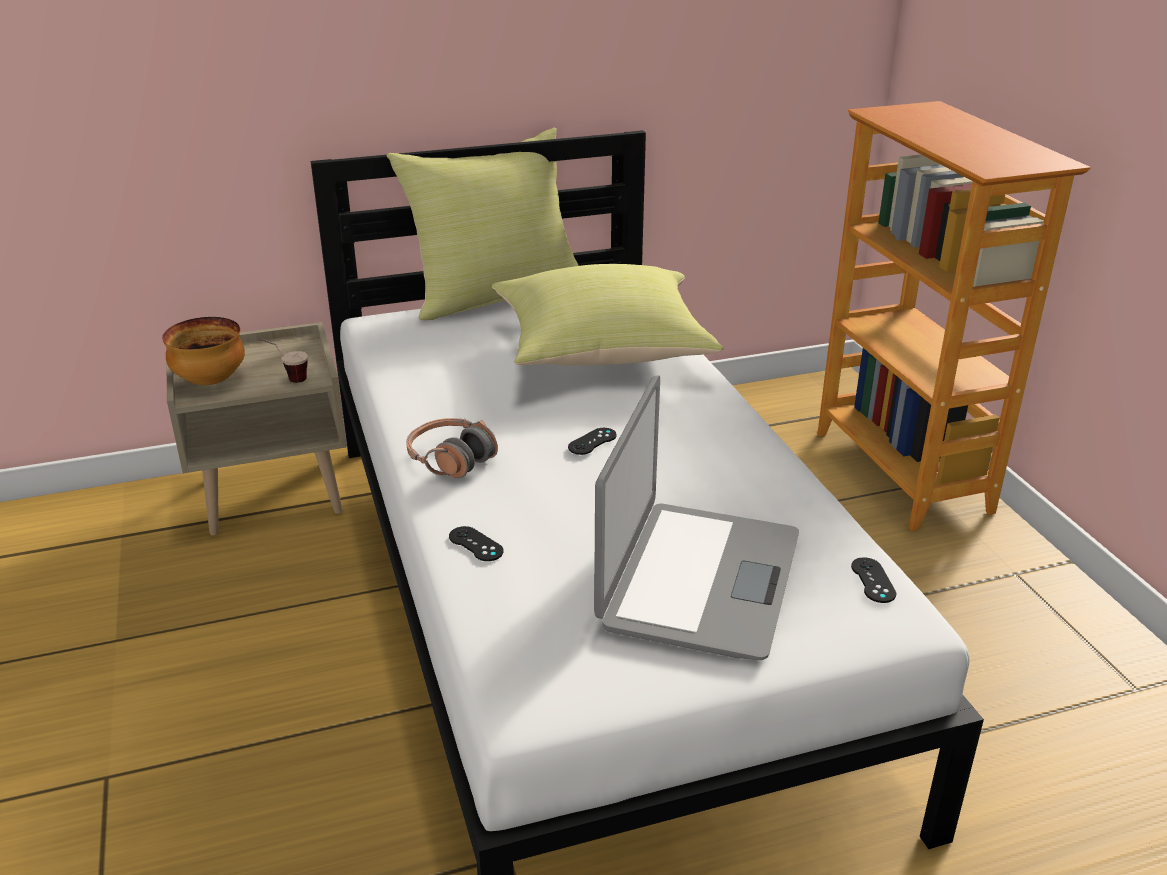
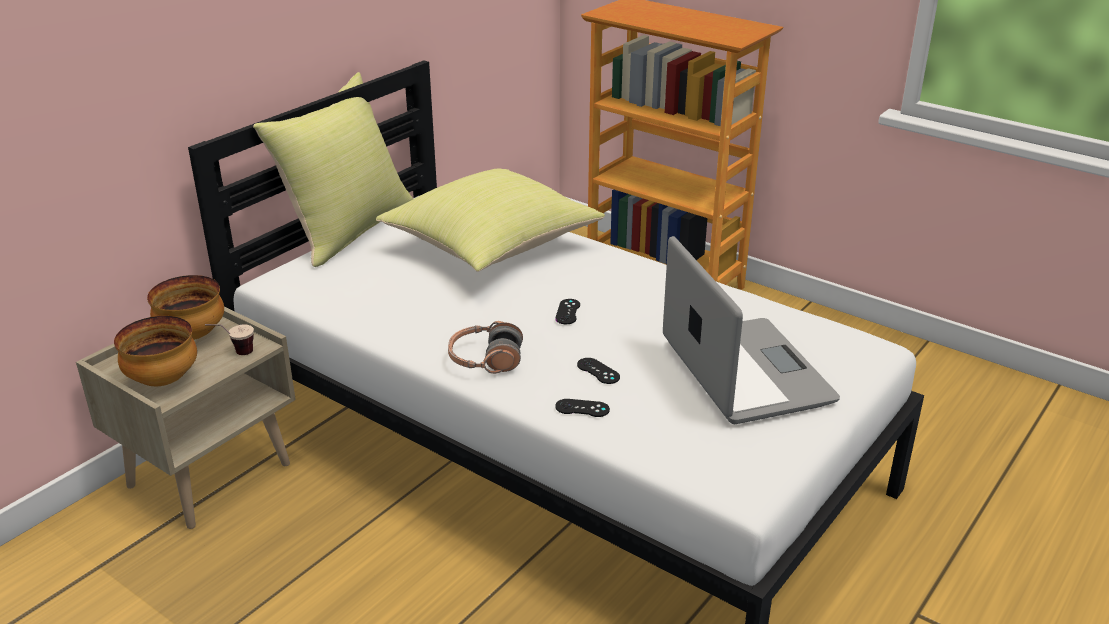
camera: 35 degrees left, 0 degrees up
(277, 352) = (192, 336): none -> bowl
(873, 580) = (833, 333): black game controller -> black game controller (598, 371)

